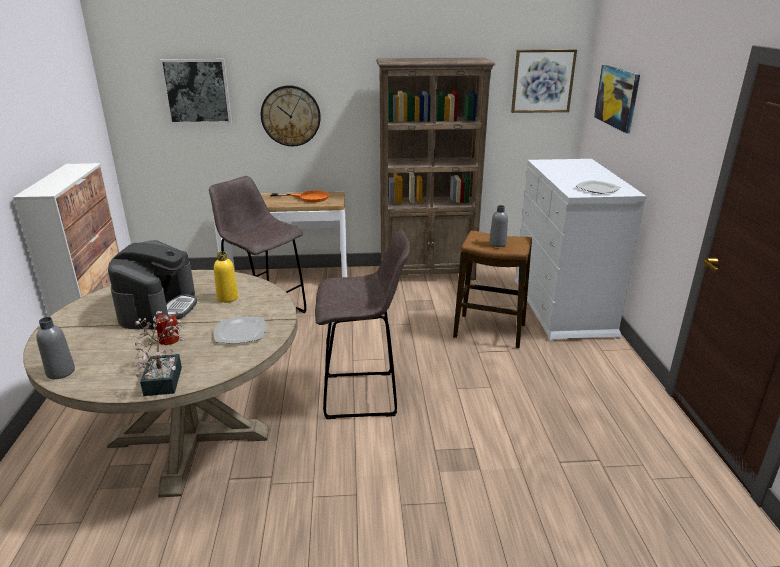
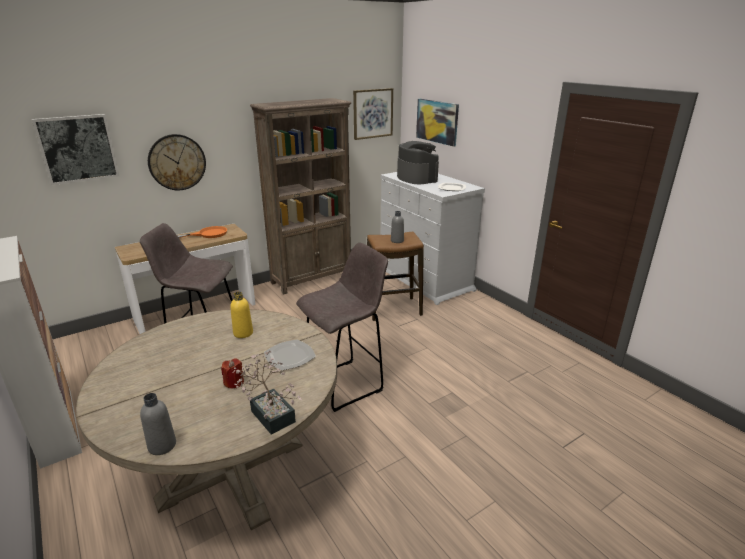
camera: 30 degrees left, 0 degrees up
(158, 308) = (188, 360): coffee machine -> coffee machine (416, 178)

